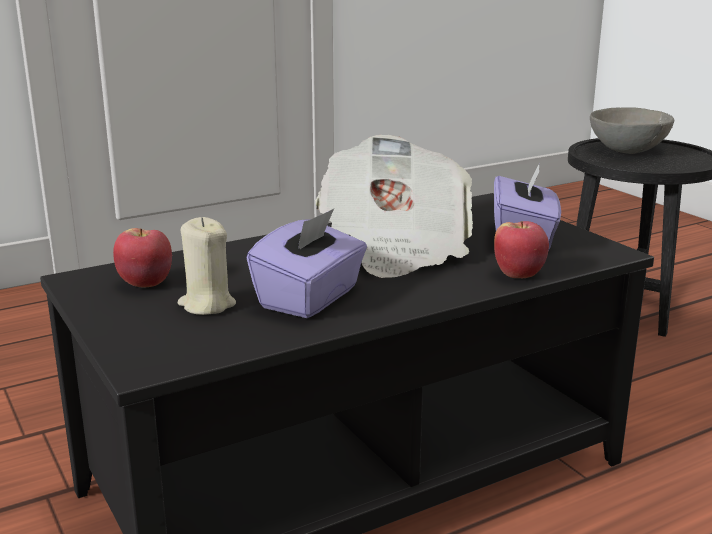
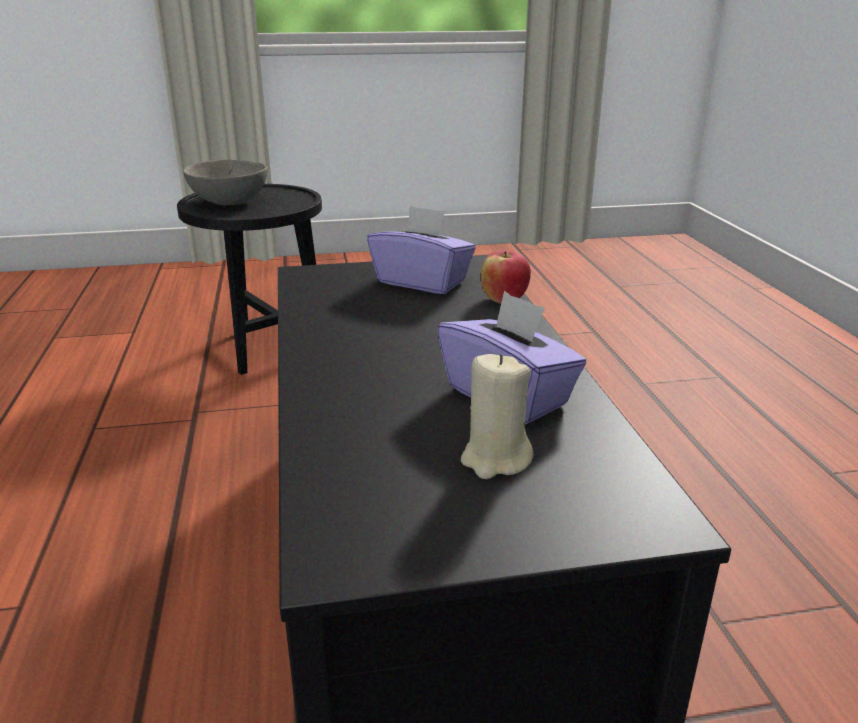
camera: 70 degrees left, 5 degrees up
(146, 283) = (395, 498): apple -> none
(395, 247) = (393, 333): newspaper -> none

